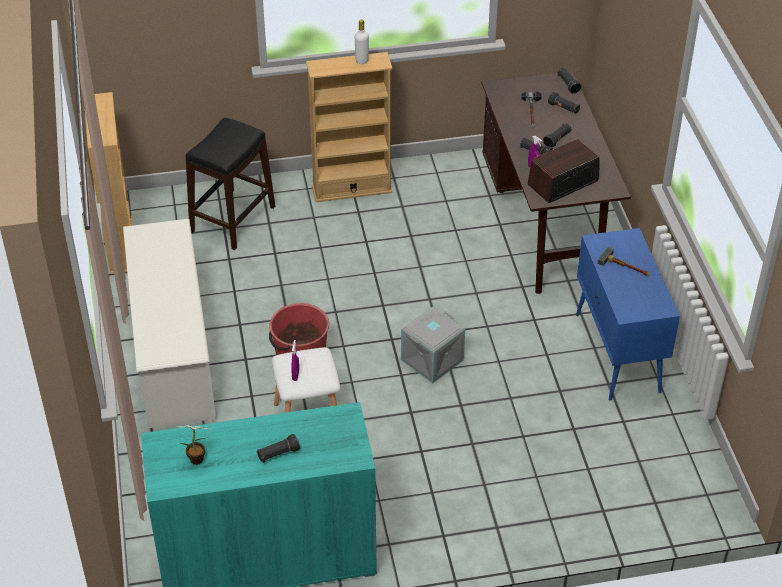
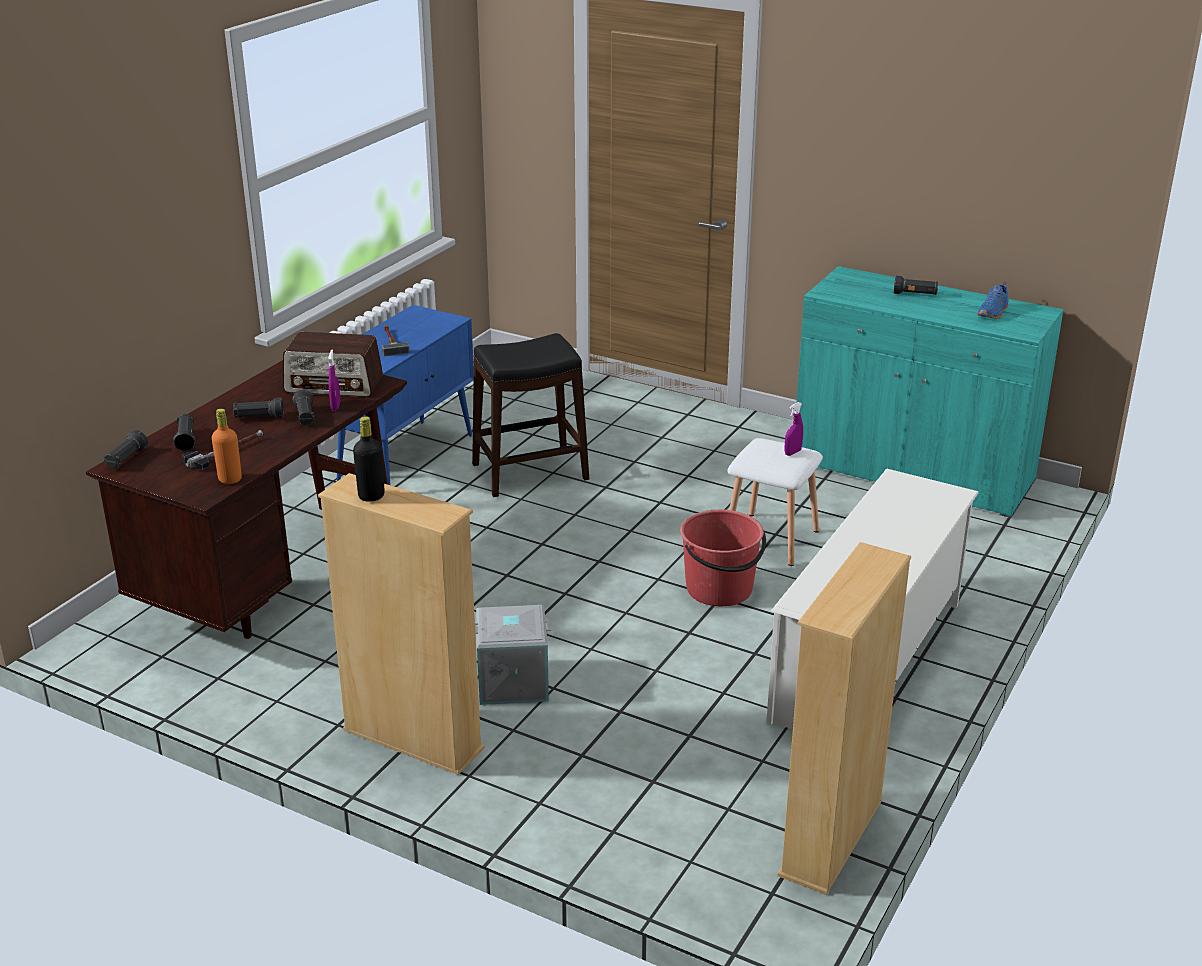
camera: 140 degrees left, 15 degrees down
(199, 460) = (993, 312): potted plant -> blue shoe
(233, 219) = (625, 787): black stool -> black stool (529, 471)
(362, 60) = (371, 496): white bottle -> black bottle
(432, 360) = (583, 526): grey storage box -> grey storage box (513, 681)
(500, 100) = (230, 479): none -> orange bottle

